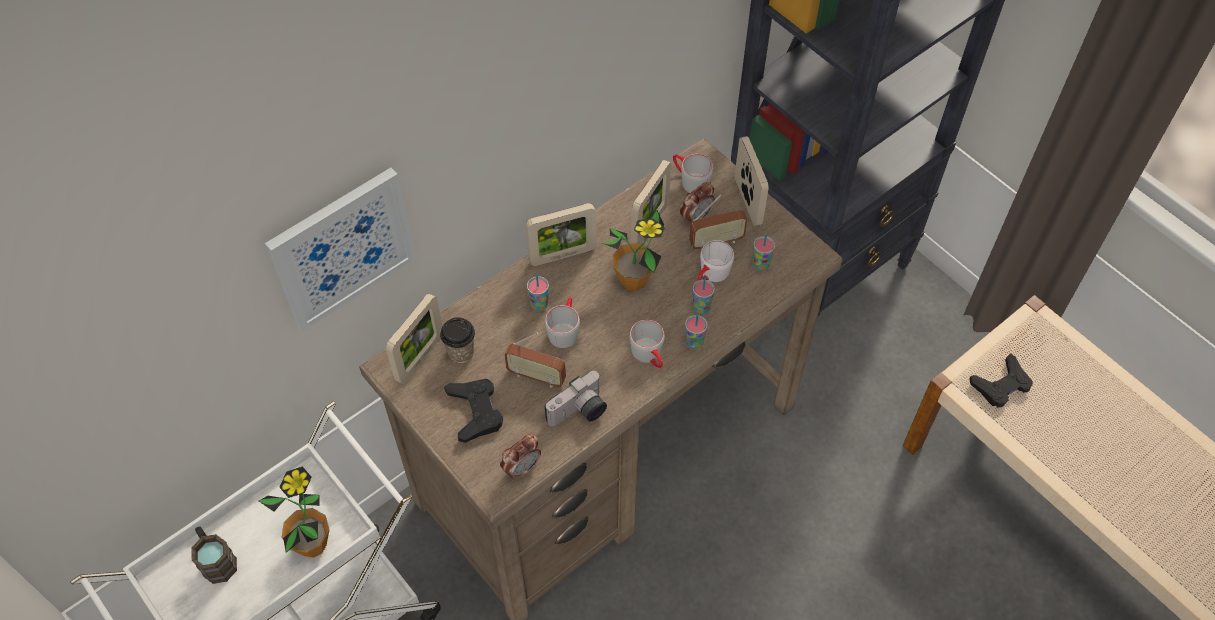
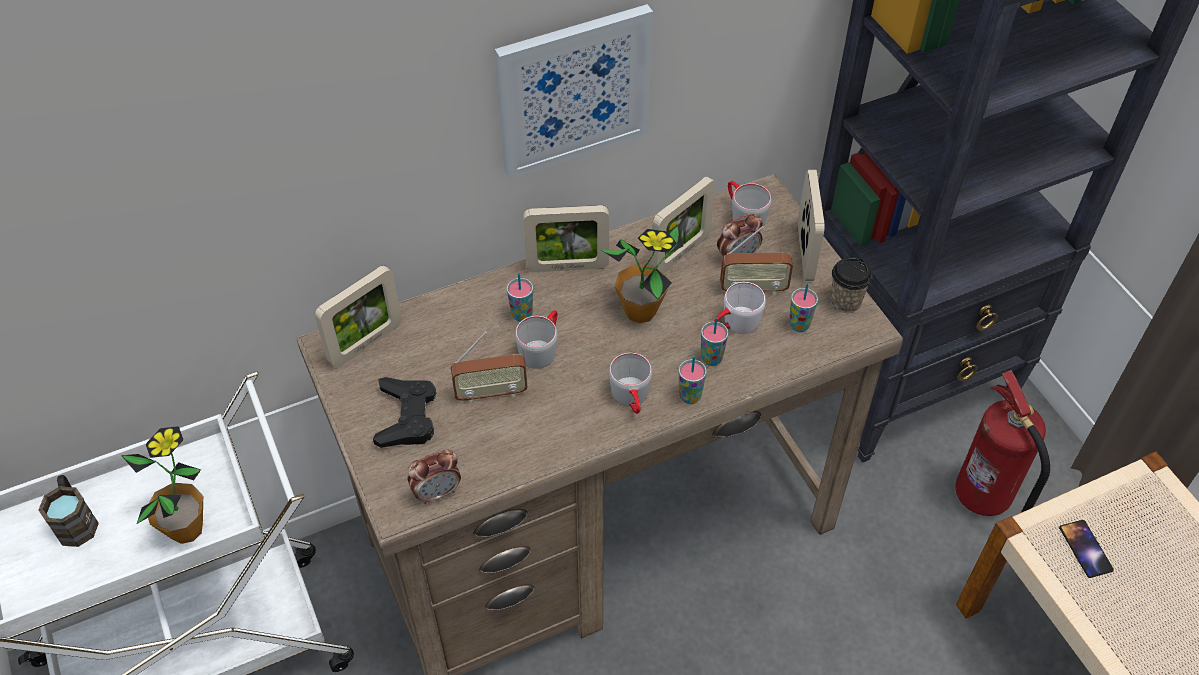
camera: 15 degrees right, 5 degrees down
(342, 248) = (280, 179): picture -> picture (573, 90)
(461, 352) = (414, 347): cup -> cup (845, 302)
(536, 376) = (491, 393): radio -> radio turned 45 degrees counterclockwise
(579, 412) = (527, 444): camera -> none
(903, 355) = (984, 499): none -> fire extinguisher
(1001, 385) = (1085, 549): black game controller -> phone

